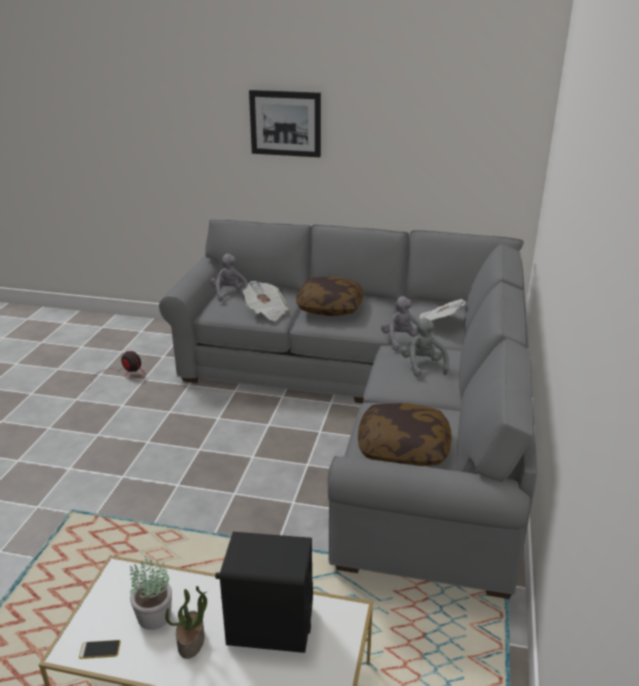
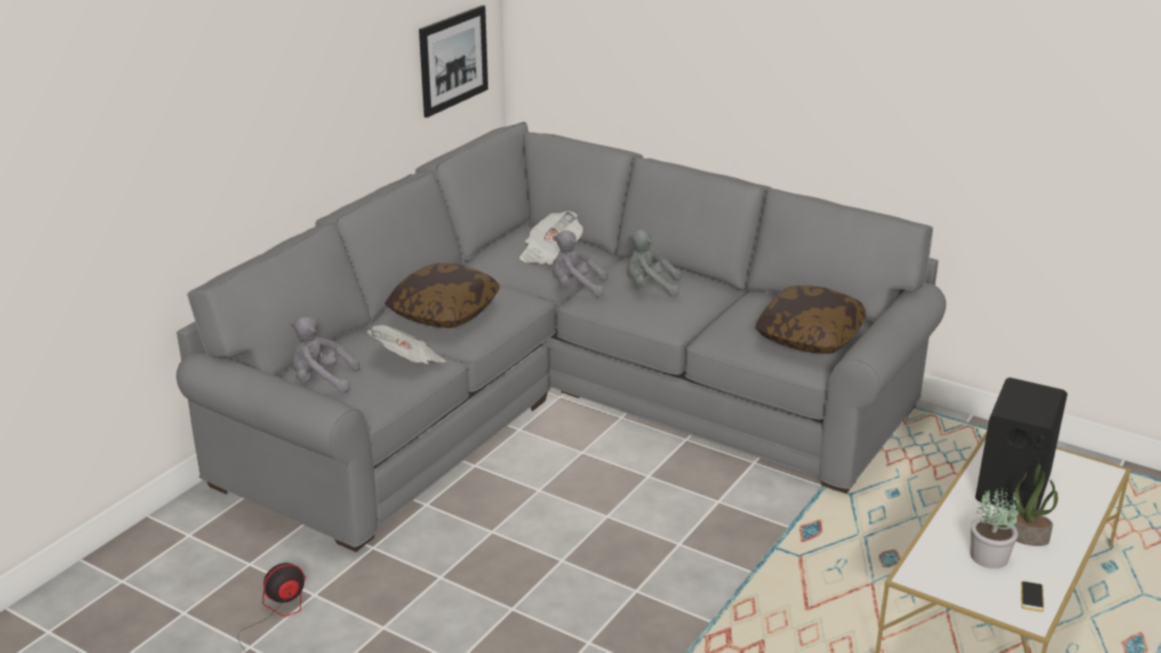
camera: 70 degrees left, 0 degrees up
(285, 123) = (247, 80): picture -> picture (453, 60)

